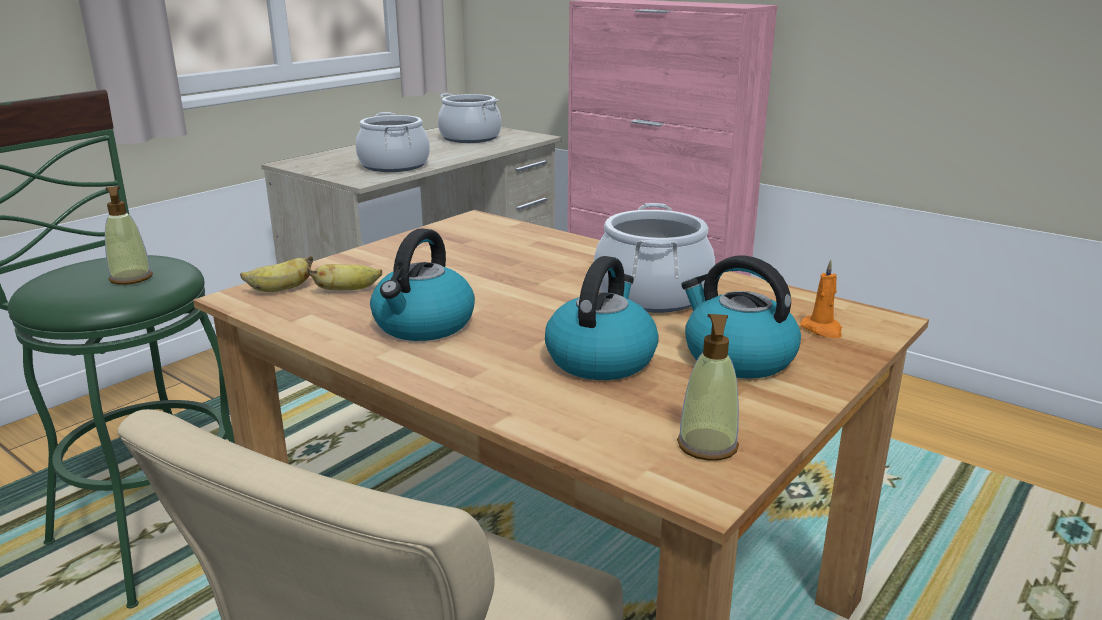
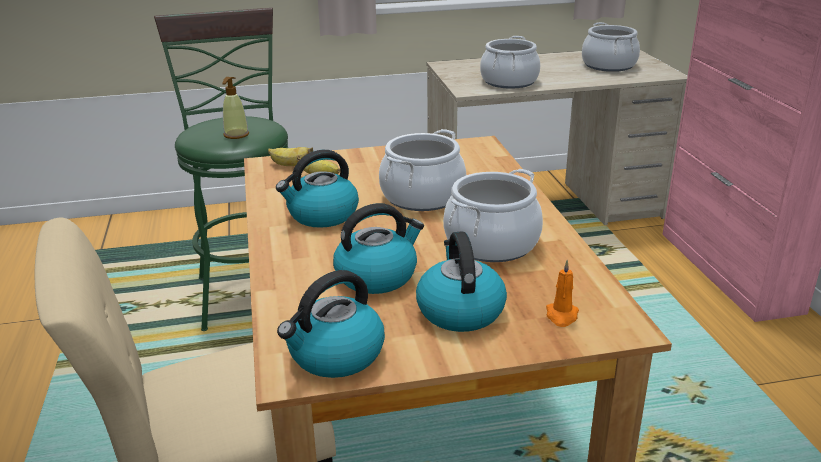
camera: 40 degrees right, 5 degrees up
(504, 276) = (422, 196): none -> cooking pot
(707, 446) = (335, 355): soap dispenser -> kettle

